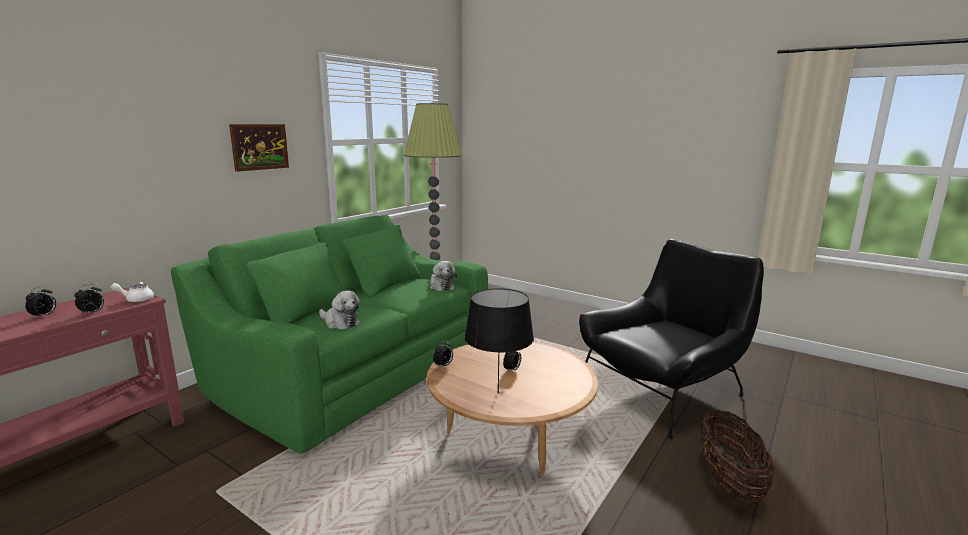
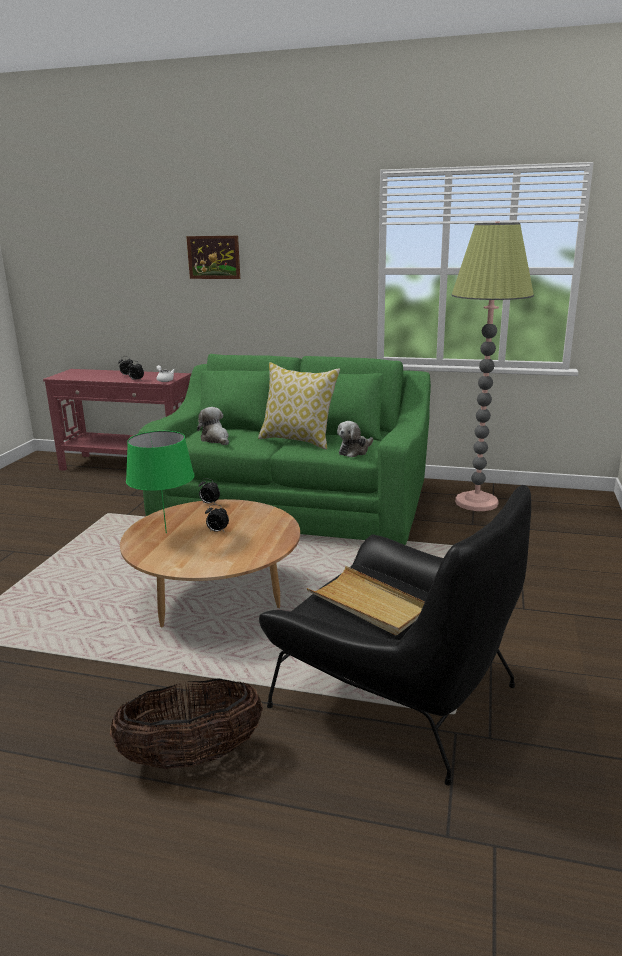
camera: 70 degrees right, 5 degrees up
(260, 147) = (301, 273): picture -> picture (213, 257)
(340, 322) = (215, 439): plush toy -> plush toy turned 135 degrees clockwise
(390, 296) = (298, 440): none -> pillow
(497, 393) = (166, 533): black table lamp -> green table lamp
(661, 338) = (368, 604): none -> beige tray

